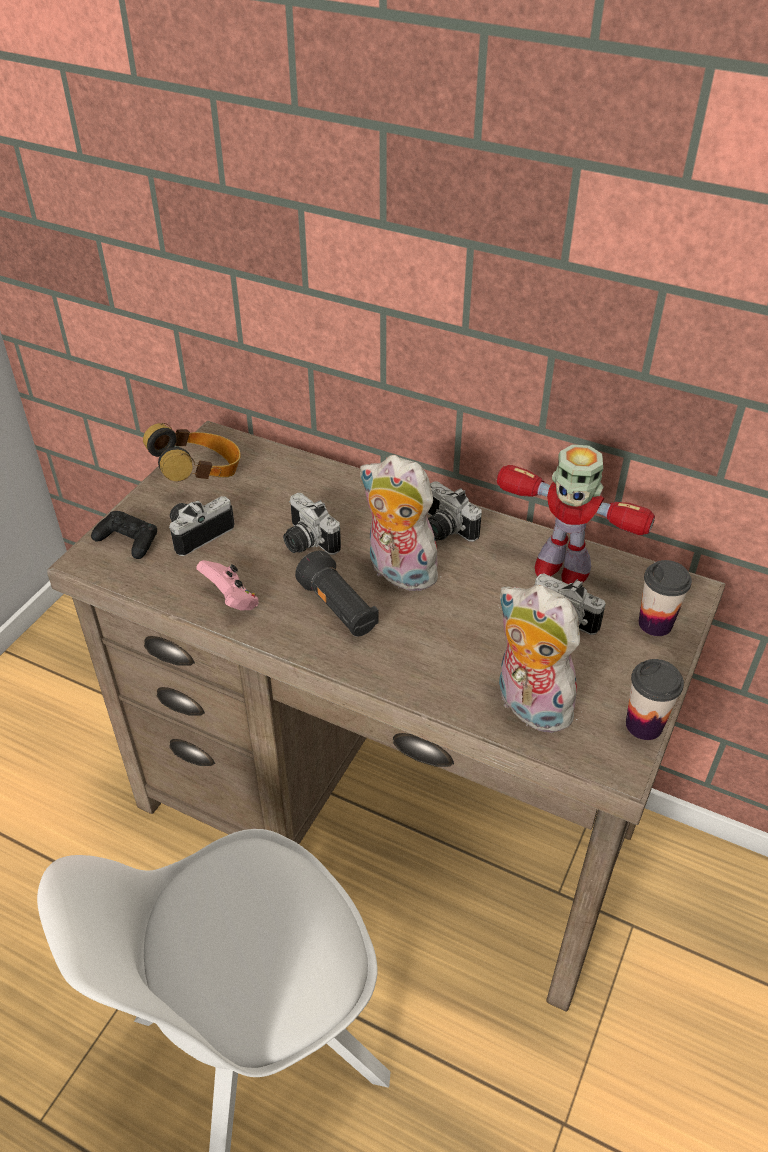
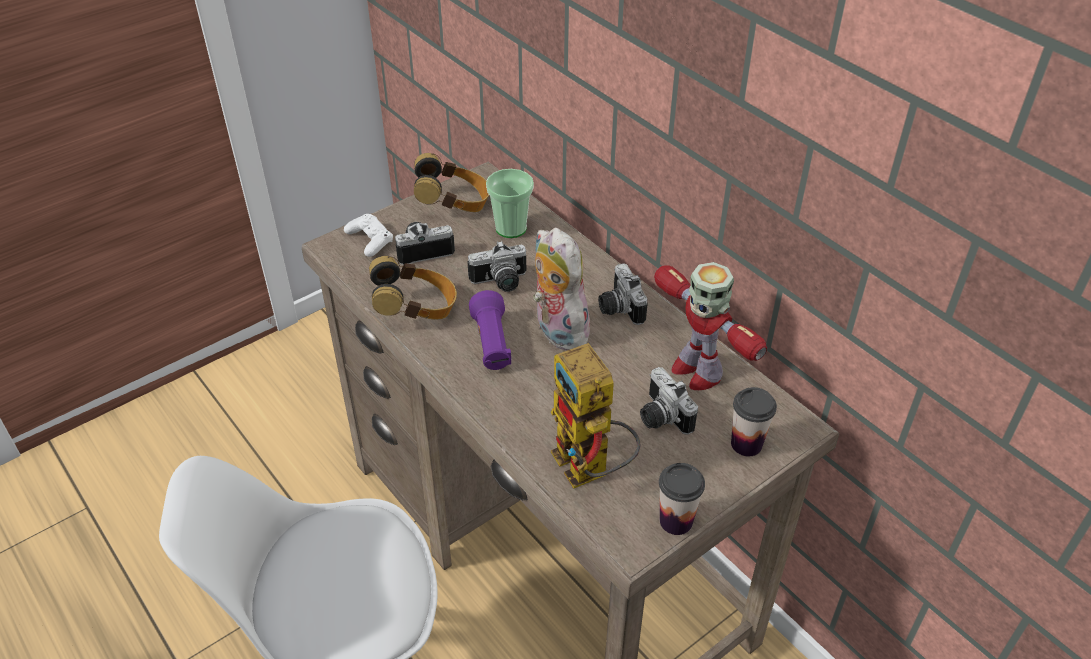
camera: 25 degrees right, 0 degrees up
(128, 540) = (370, 240): black game controller -> white game controller
(231, 600) = (416, 310): pink game controller -> headphones
(279, 482) = (511, 228): none -> cup
(305, 542) = (500, 283): camera -> camera turned 90 degrees counterclockwise
(339, 609) = (492, 344): black flashlight -> purple flashlight
(528, 706) = (590, 471): plush toy -> toy robot

